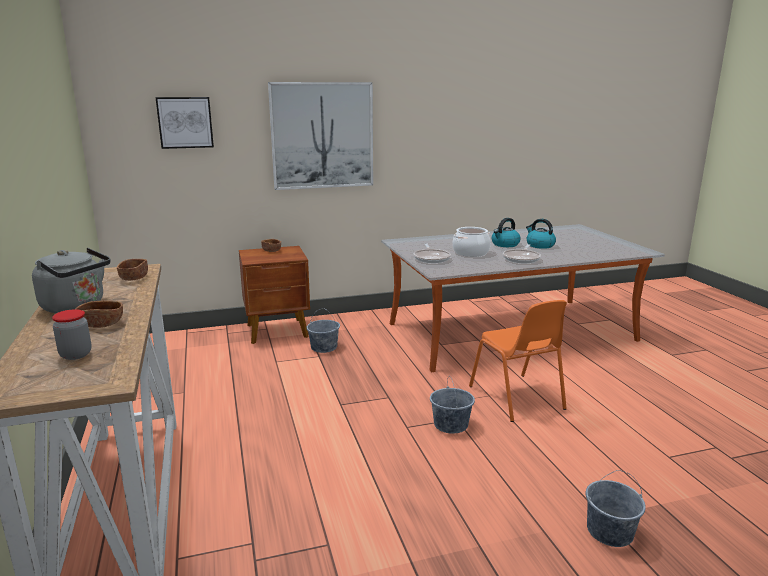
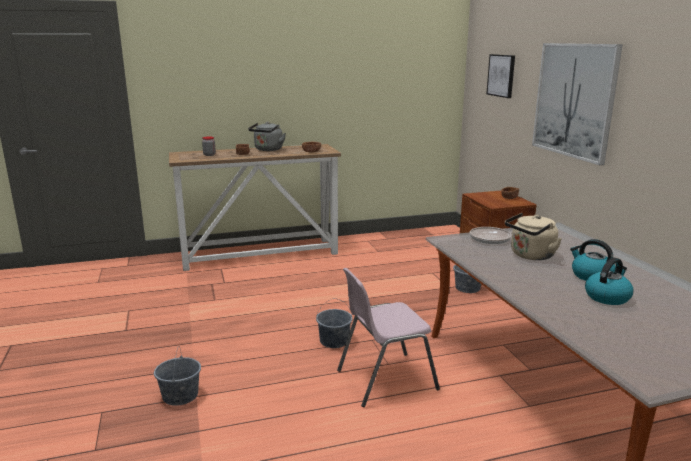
camera: 90 degrees right, 0 degrees up
(470, 253) = (530, 256): cooking pot -> beige kettle
(517, 398) = (384, 379): orange chair -> pink chair
(522, 258) = (521, 279): frying pan -> none

